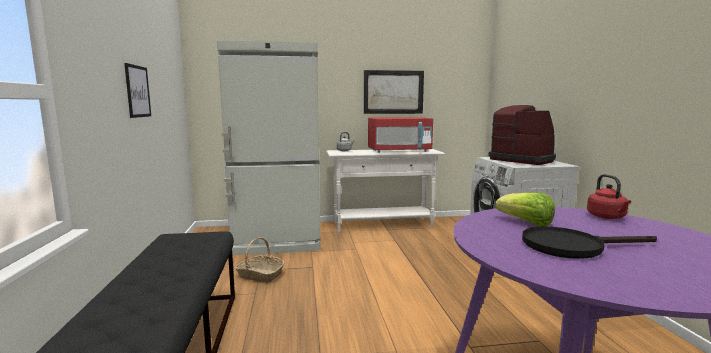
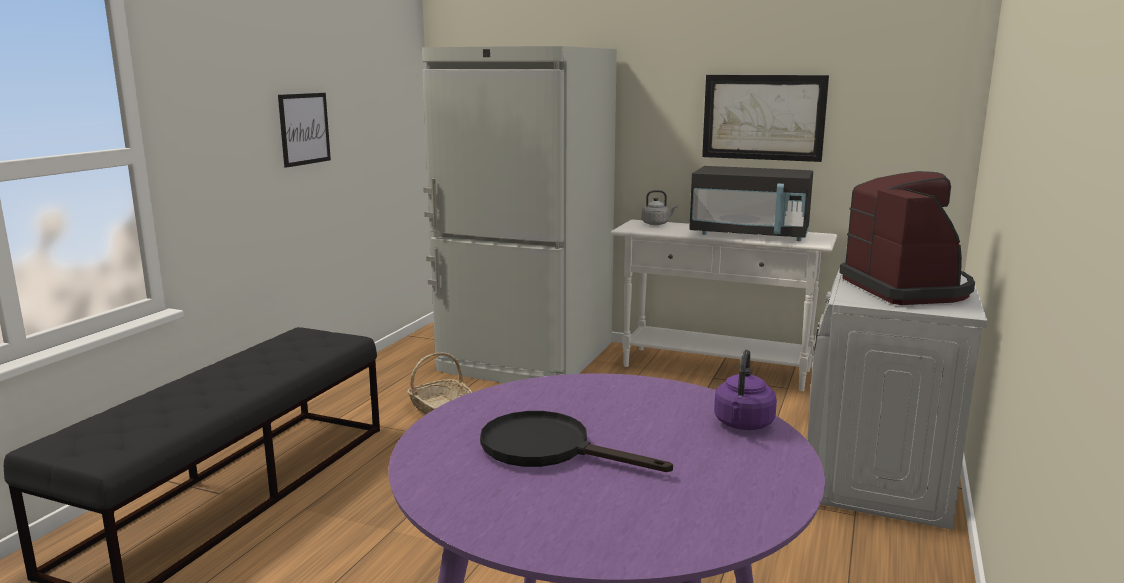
camera: 30 degrees right, 5 degrees up
(399, 151) = (749, 235): red microwave -> black microwave
(526, 223) = (588, 405): lettuce -> none
(607, 217) = (743, 424): red kettle -> purple kettle

